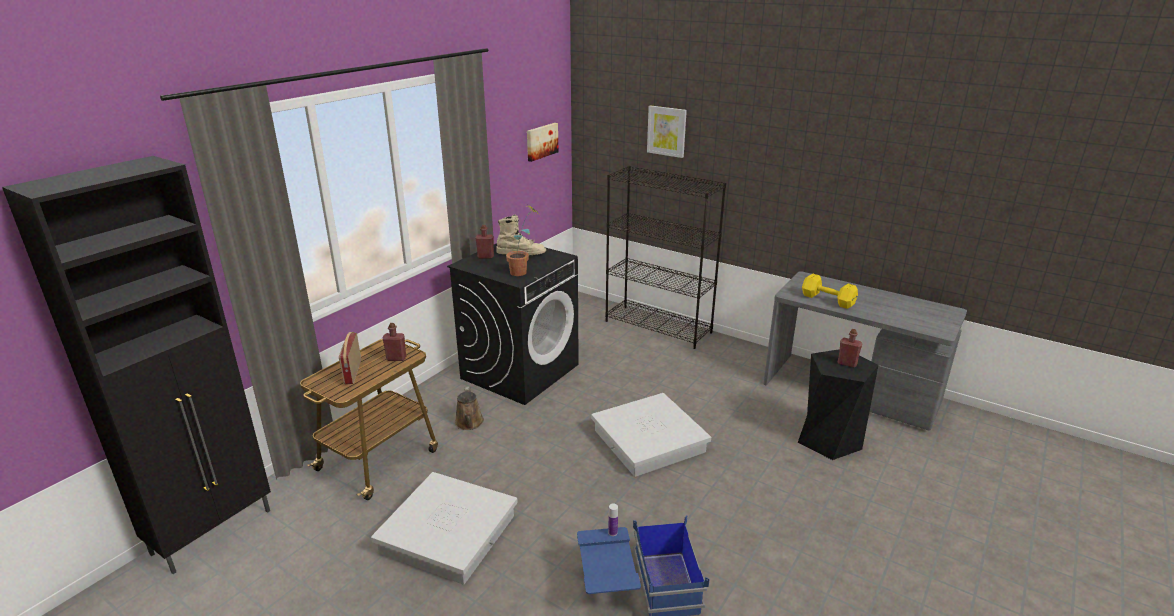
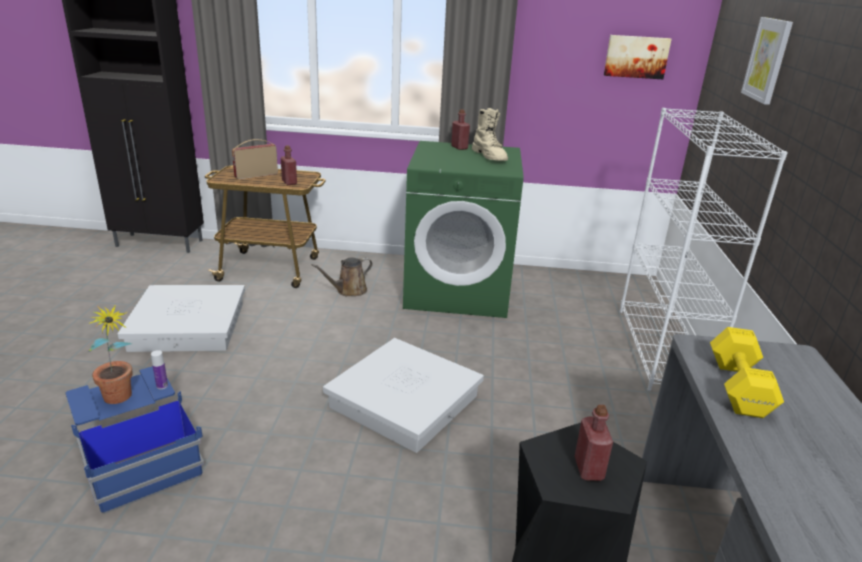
camera: 60 degrees right, 0 degrees up
(520, 371) = (458, 291): black washing machine -> green washing machine
(523, 272) = (445, 164): potted plant -> potted plant (120, 400)
(658, 327) = (661, 350): black bookcase -> white bookcase

